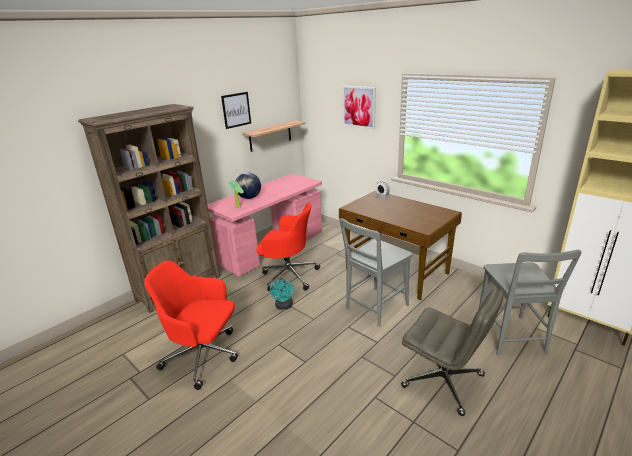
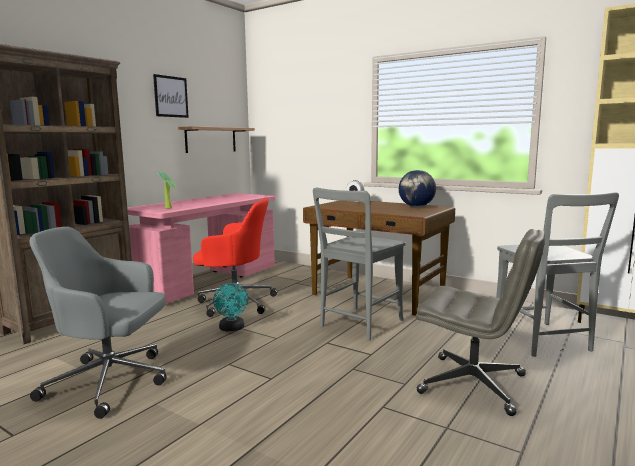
camera: 10 degrees left, 15 degrees down
(204, 356) = (111, 382): red office chair -> grey office chair
(249, 198) = (182, 204): globe -> globe (416, 206)
(359, 107) = (321, 103): picture -> none

